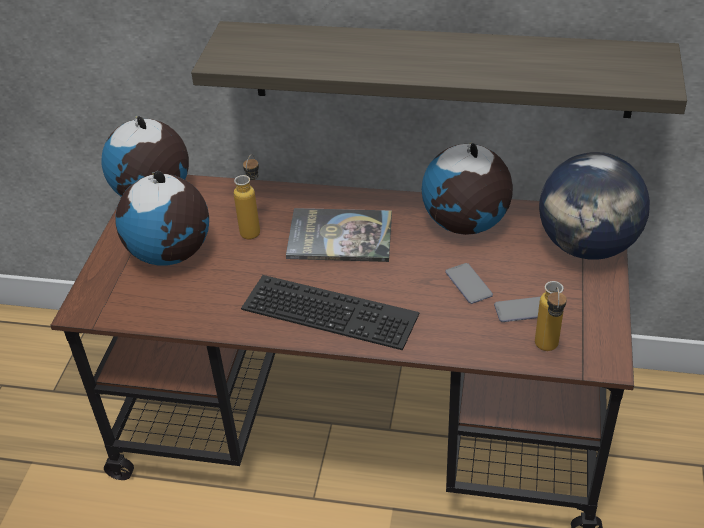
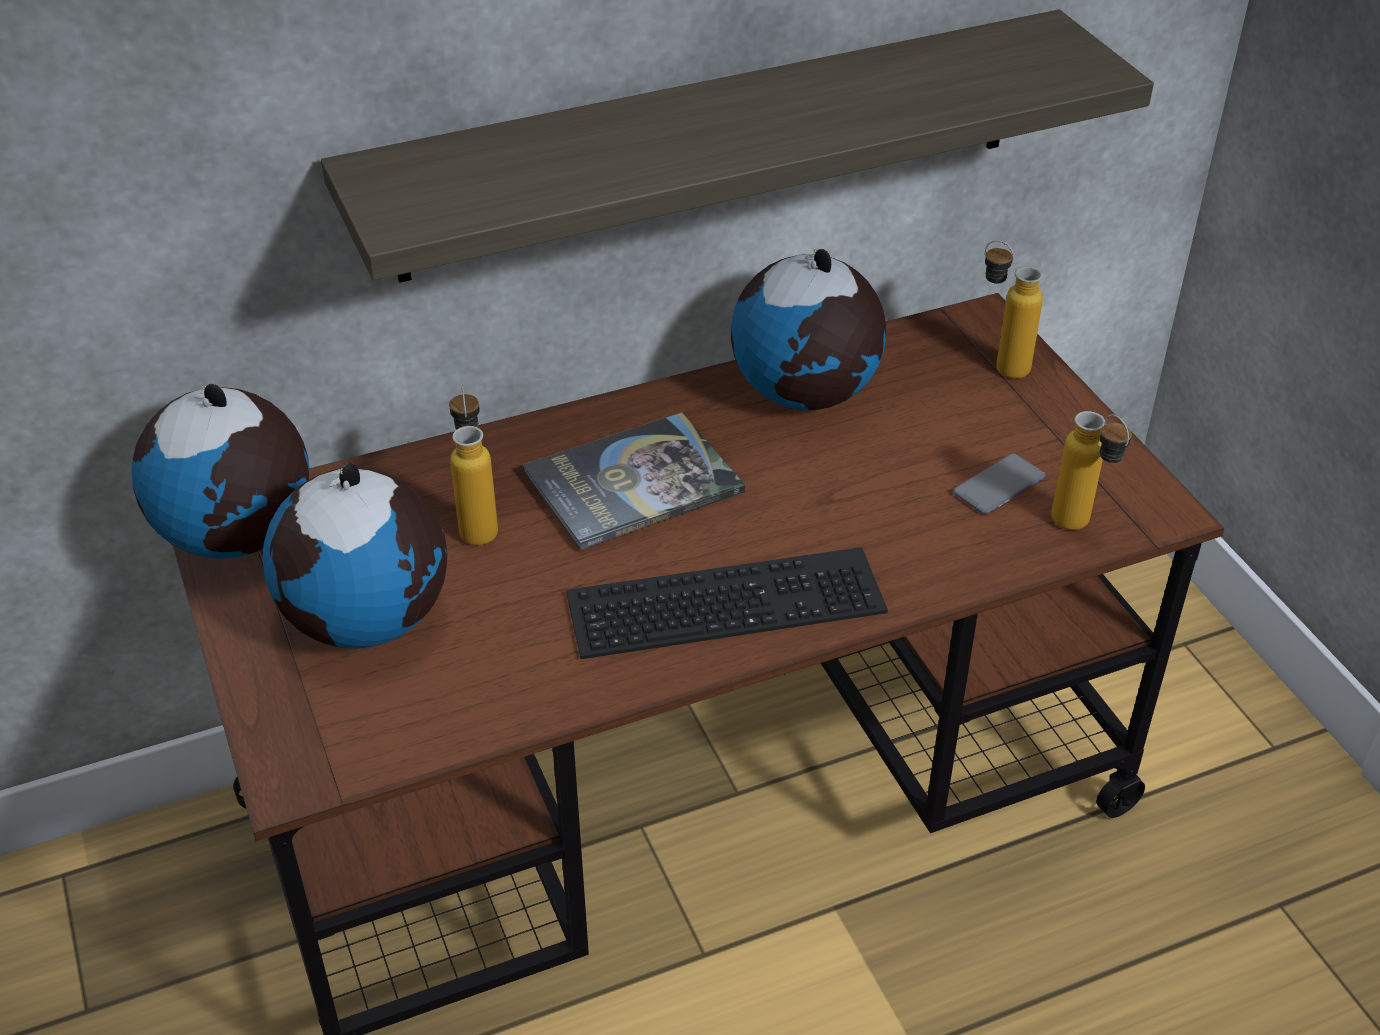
camera: 35 degrees left, 0 degrees up
(468, 284) = (891, 479): phone -> none
(586, 246) = (999, 365): globe -> bottle

